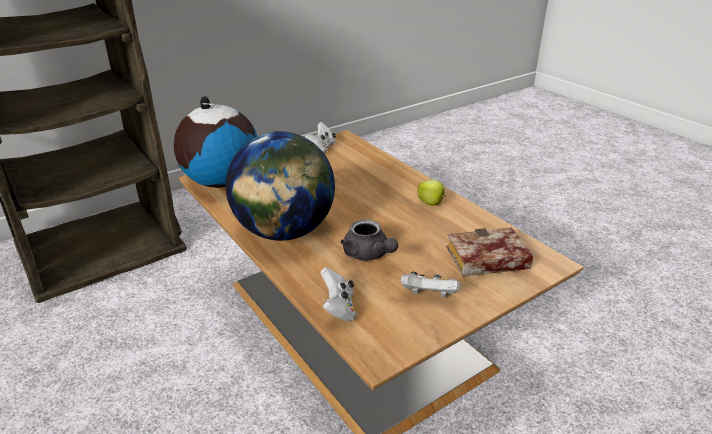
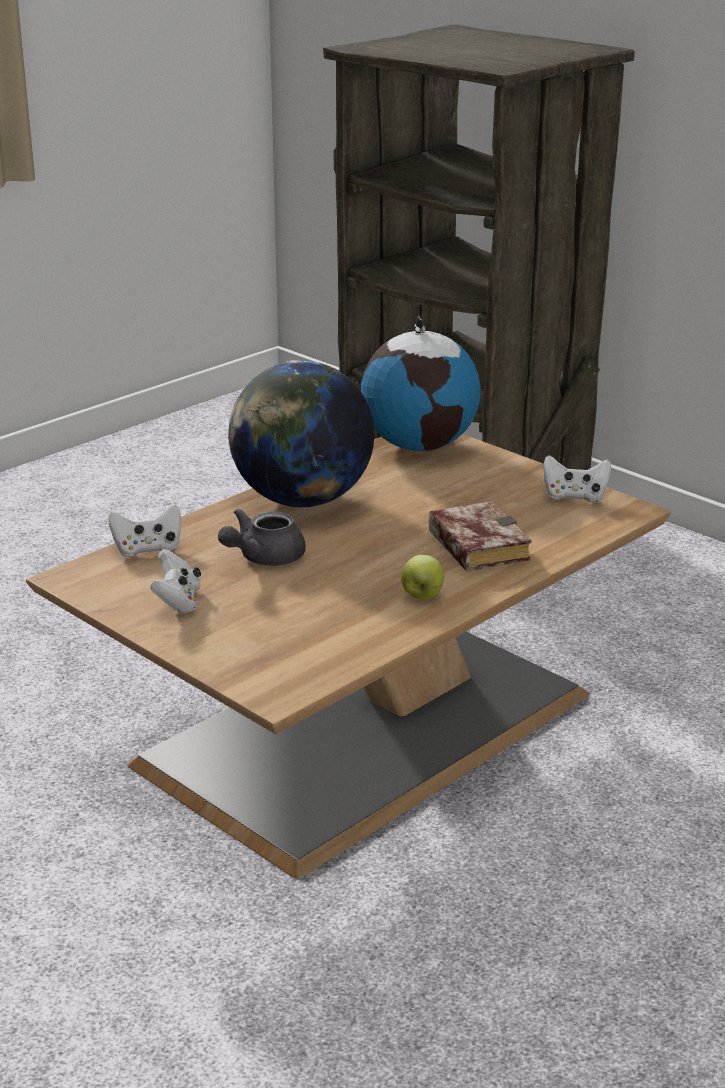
camera: 80 degrees right, 5 degrees down
(485, 260) = (269, 640): book -> book (473, 545)

